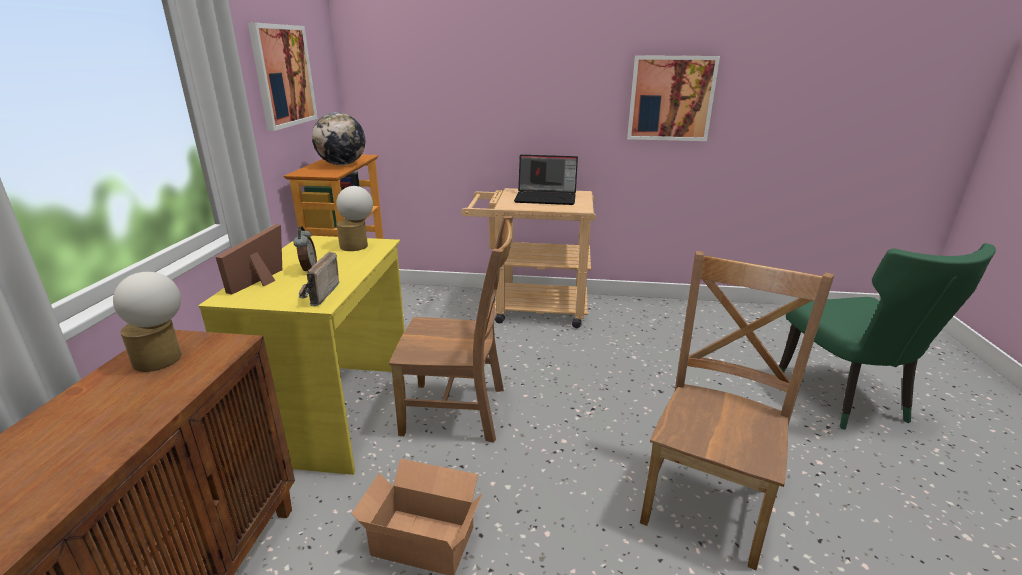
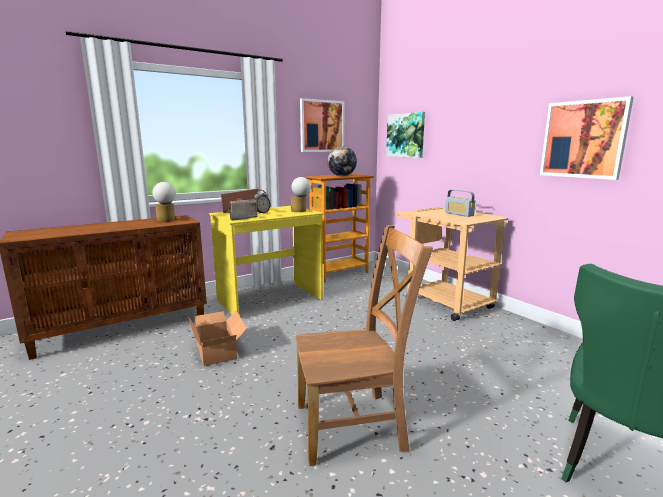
camera: 50 degrees right, 10 degrees down
(406, 85) = (406, 135): none -> picture
(459, 411) = (312, 322): brown chair -> none
(546, 198) = (459, 214): laptop -> radio

